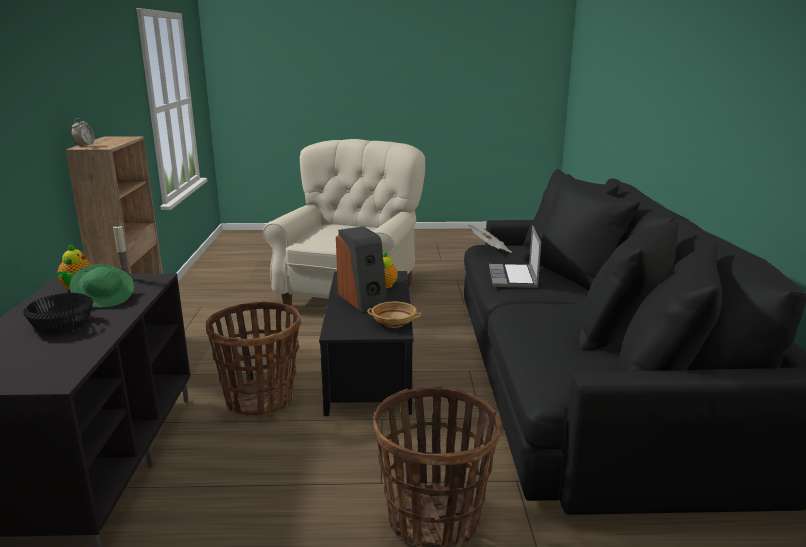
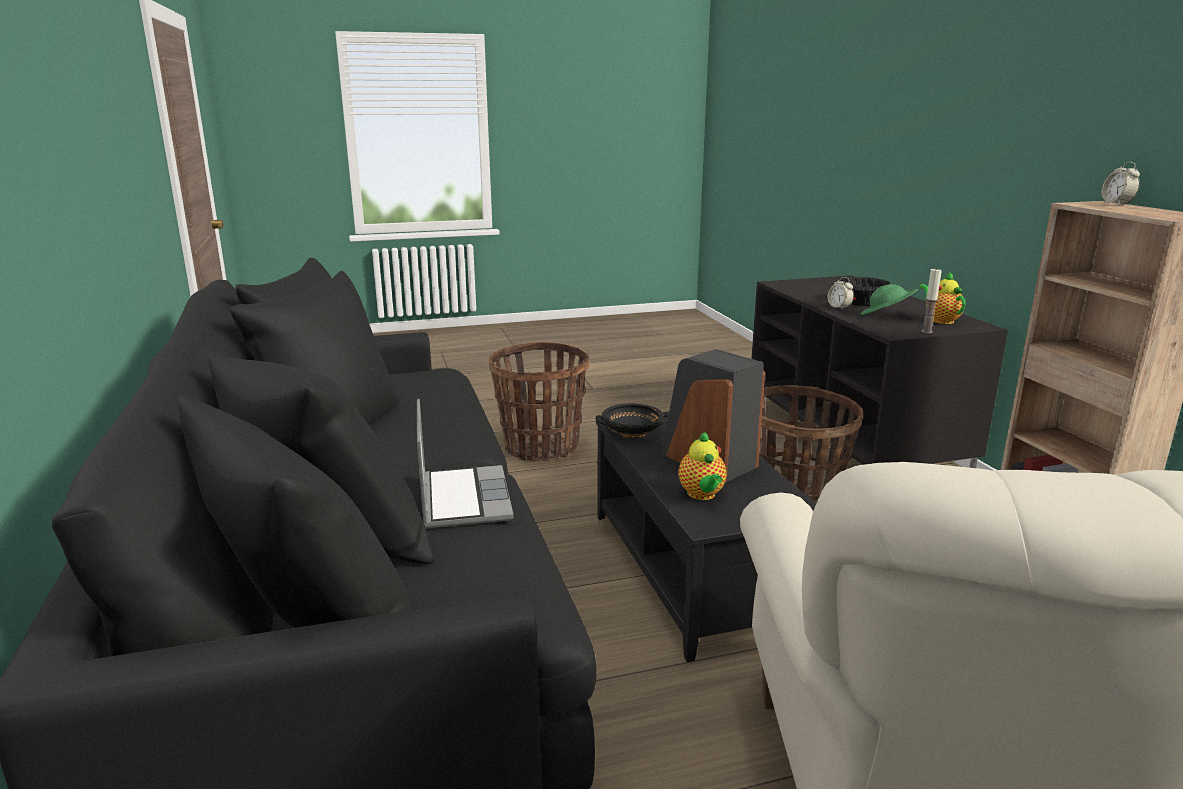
camera: 165 degrees right, 0 degrees up
(114, 316) = (839, 308): none -> alarm clock
(394, 323) = (631, 432): beige bowl -> black bowl
(489, 250) = (519, 592): newspaper -> none

